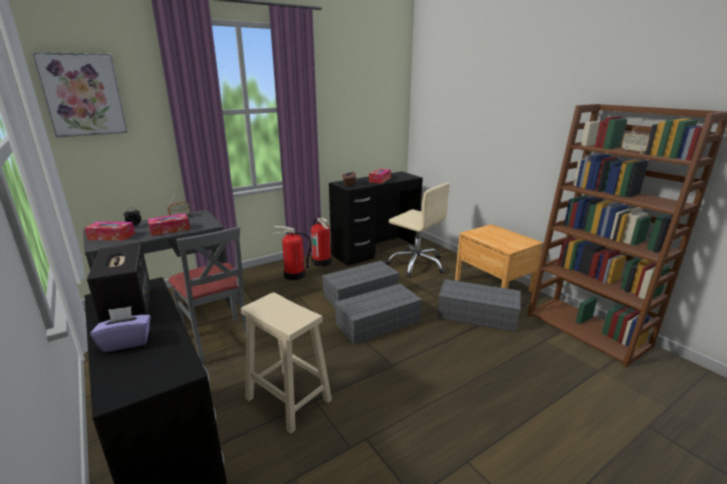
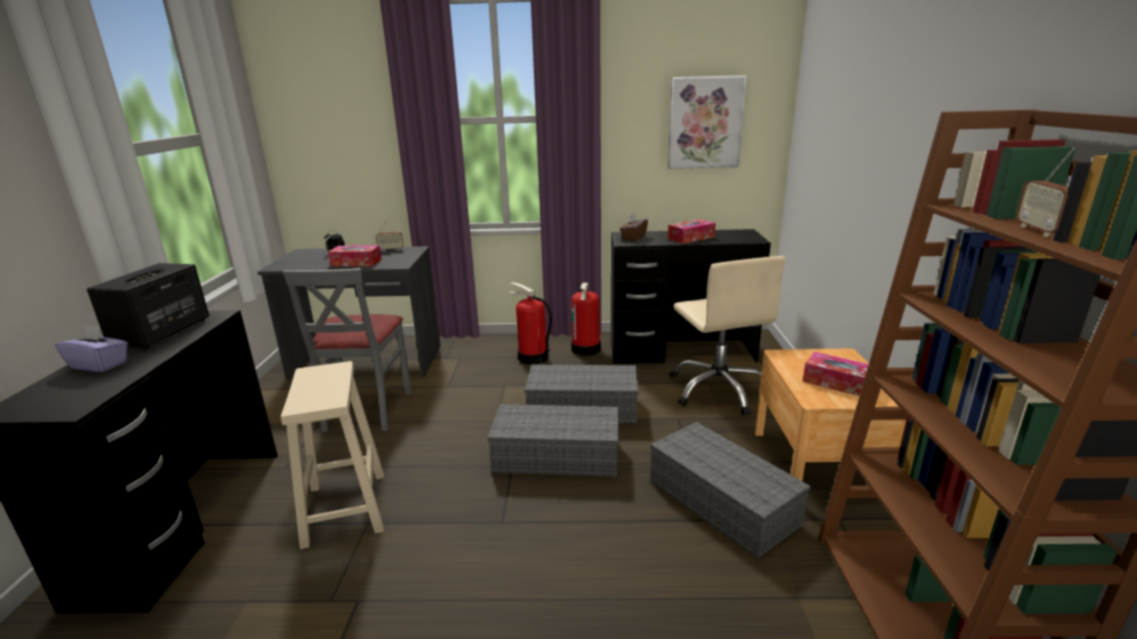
camera: 35 degrees right, 0 degrees up
(83, 95) = (312, 97): picture -> picture (705, 122)
(111, 236) = (301, 260): tissue box -> tissue box (838, 383)

